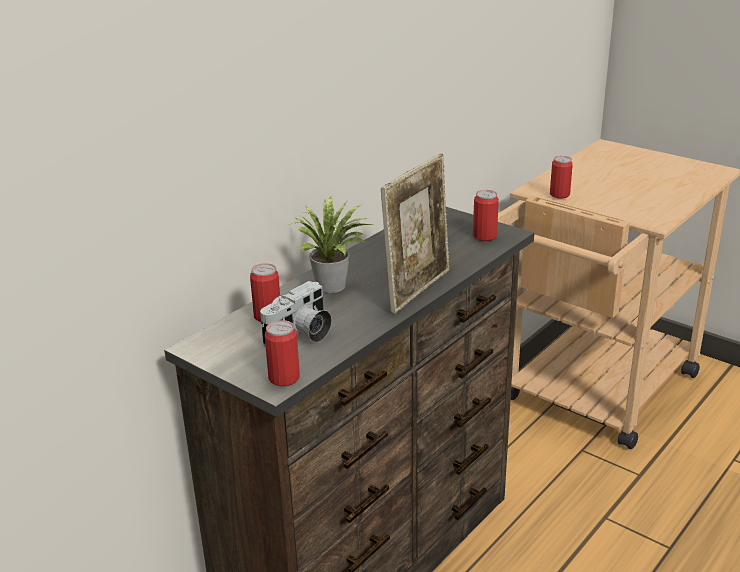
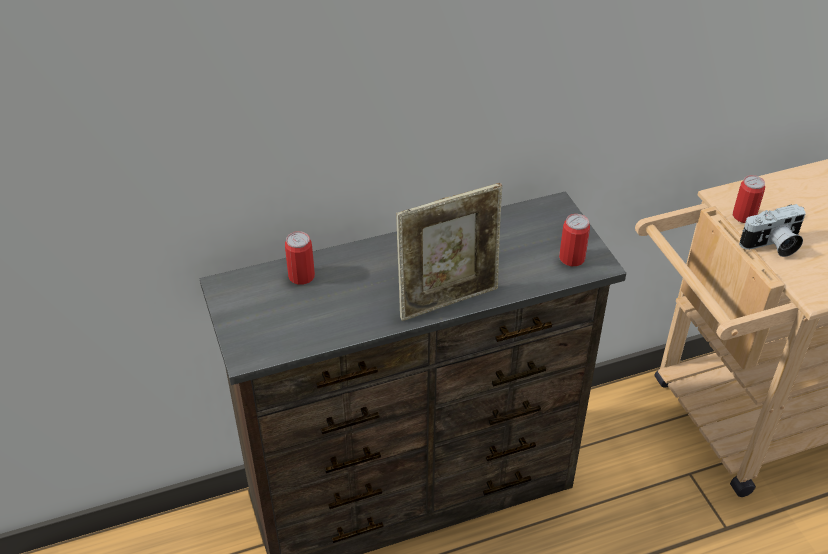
camera: 30 degrees right, 15 degrees up
(284, 378) = (258, 351): can -> none
(301, 335) = (308, 310): camera -> camera (772, 245)
(334, 287) = (381, 265): potted plant -> none

